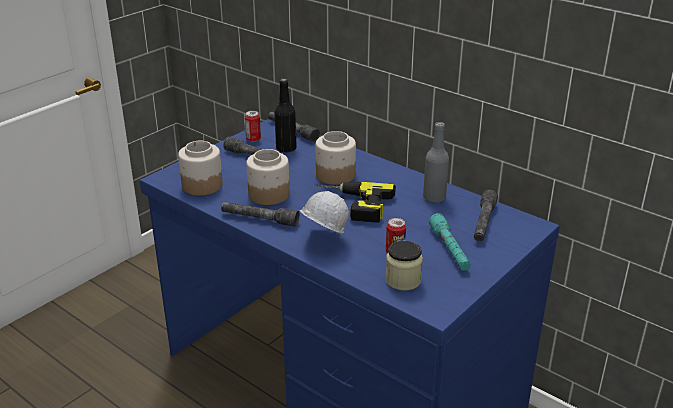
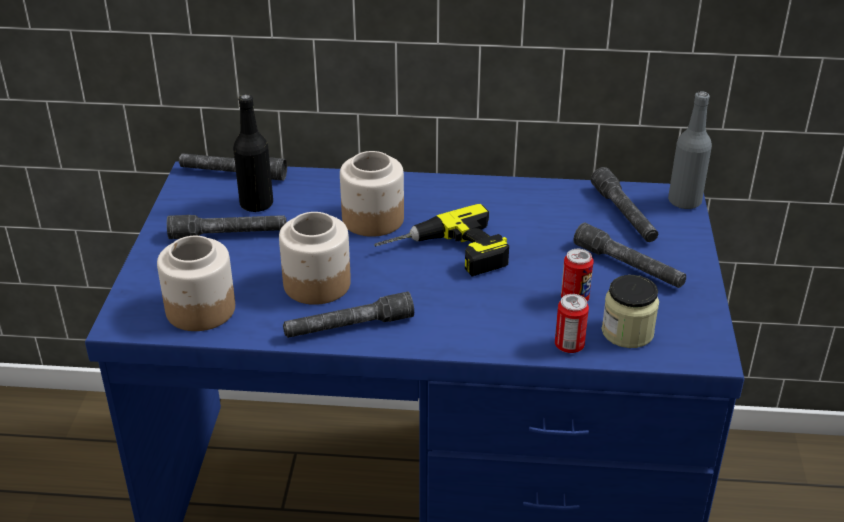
camera: 35 degrees left, 5 degrees up
(253, 139) = (190, 207): can -> can (569, 346)
(323, 240) = (470, 321): white hard hat -> none
(434, 198) = (531, 204): grey bottle -> grey bottle (684, 201)
(449, 249) = (629, 266): turquoise flashlight -> grey flashlight

